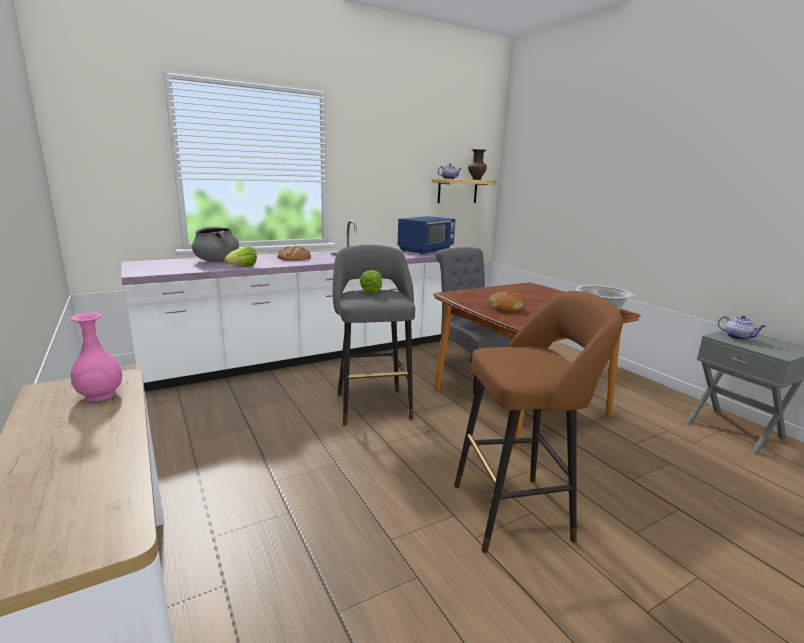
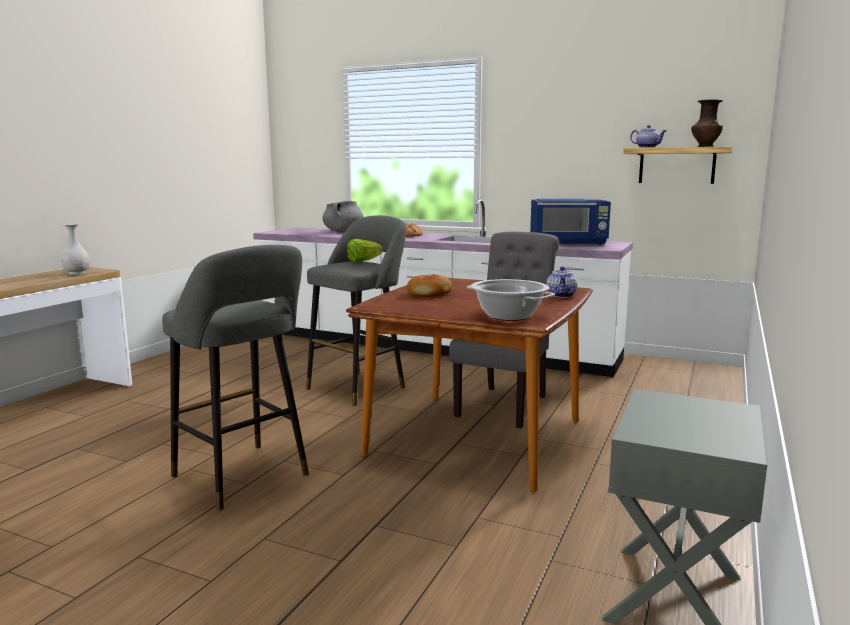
camera: 55 degrees right, 5 degrees down
(100, 395) = (77, 273): pink vase -> white vase
(242, 267) = (338, 236): lettuce -> none
(518, 511) = (244, 478): brown stool -> grey stool
(738, 337) = (683, 407): teapot -> teapot (561, 296)

